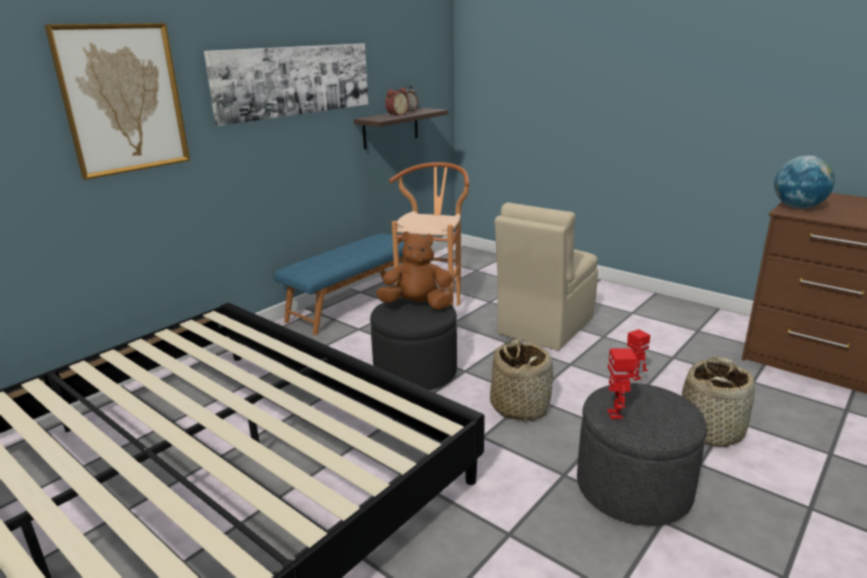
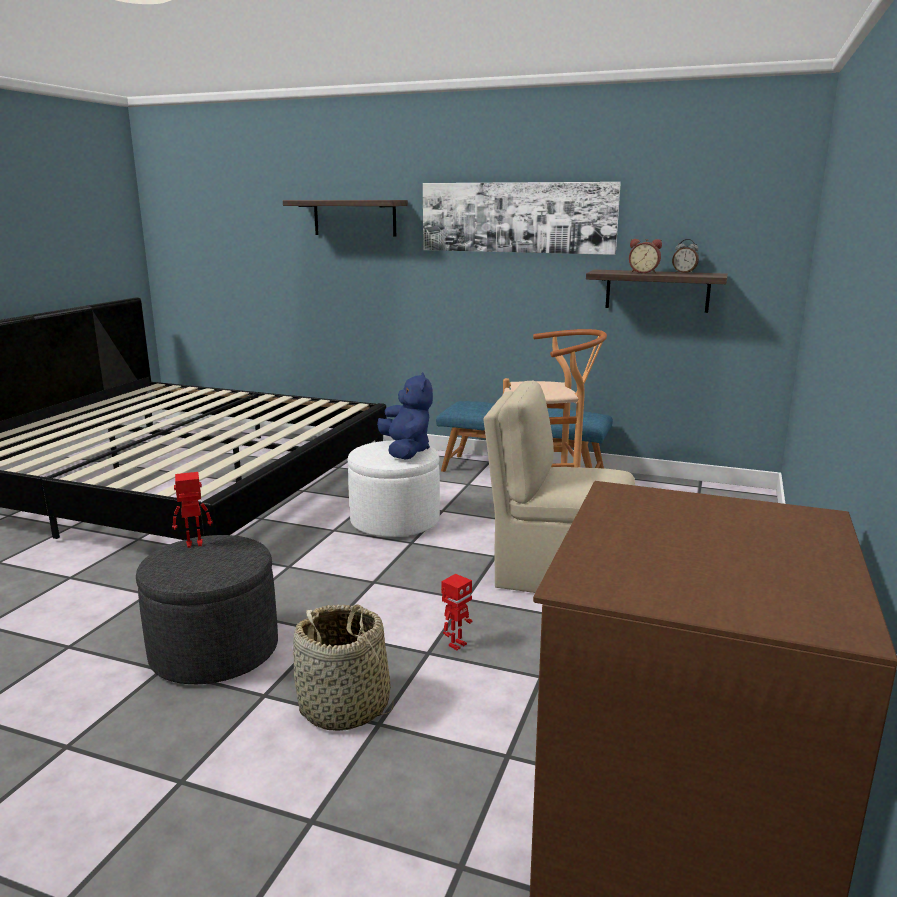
camera: 70 degrees right, 5 degrees down
(123, 99) = (354, 217): picture -> shelf
(415, 372) = (395, 521): black ottoman -> white ottoman
(417, 305) = (406, 451): brown plush toy -> blue plush toy
(520, 406) = (351, 578): basket -> none
(798, 207) = (659, 501): globe -> none

